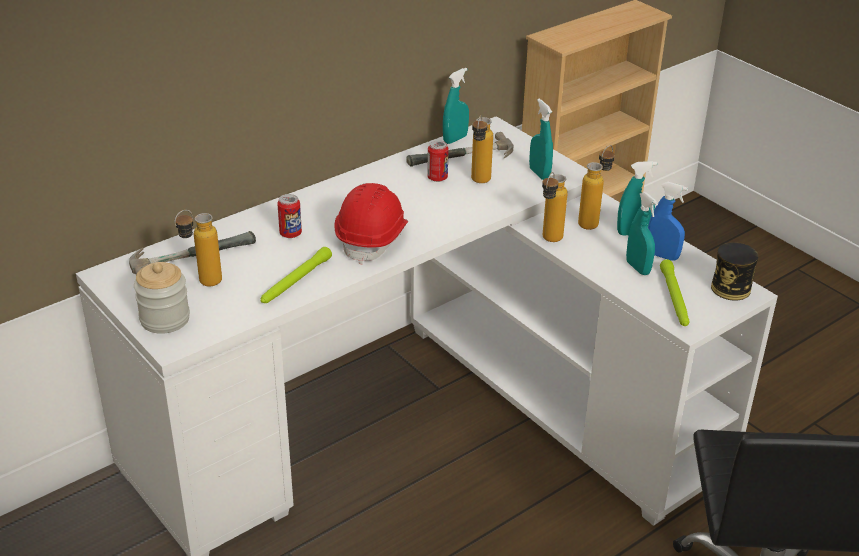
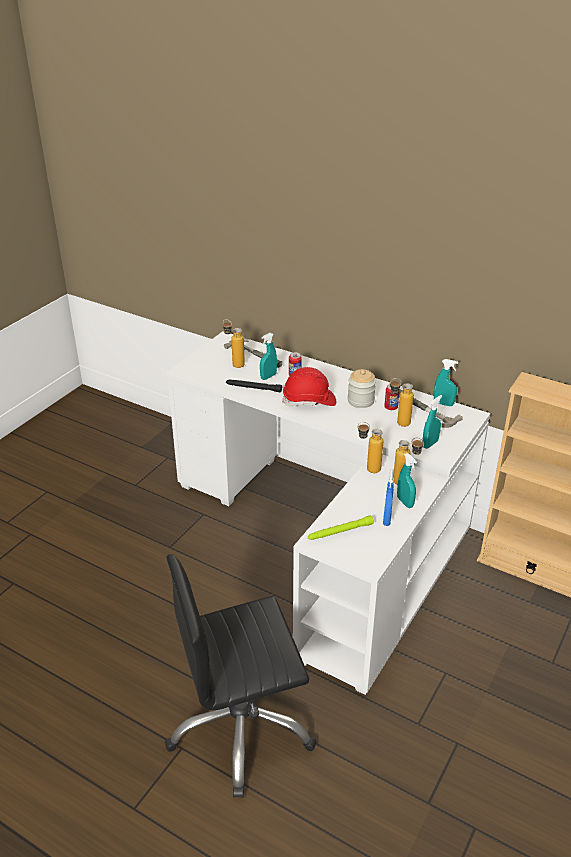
camera: 70 degrees right, 0 degrees up
(165, 319) = (201, 362): jar -> jar (360, 401)
(295, 281) = (253, 388): green flashlight -> black flashlight
(638, 268) = (364, 510): turquoise spray bottle -> turquoise spray bottle (268, 377)
(730, 288) = (369, 556): can -> none

